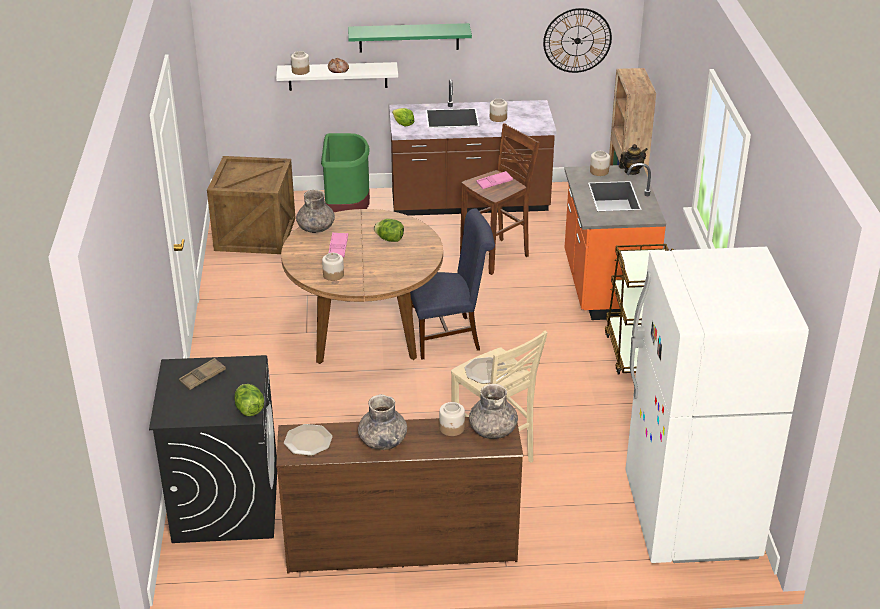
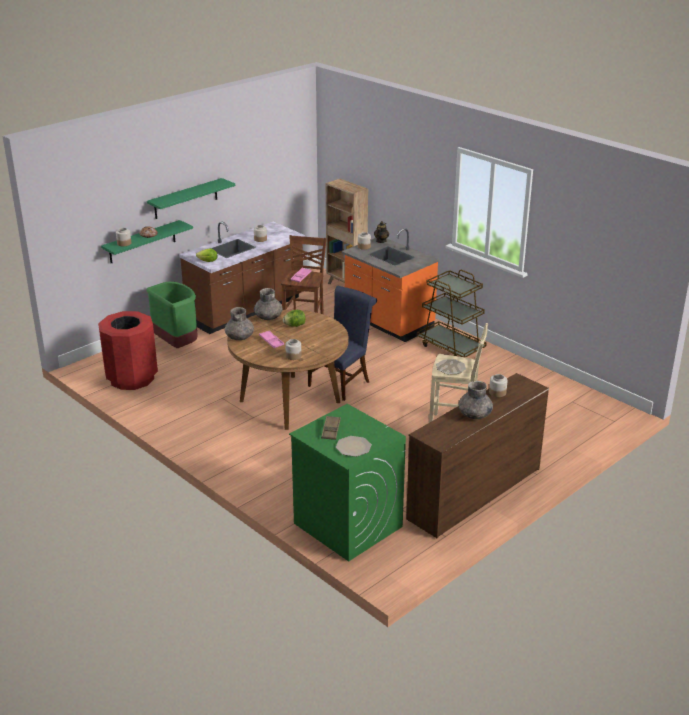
camera: 40 degrees left, 5 degrees down
(225, 502) = (347, 525): black washing machine -> green washing machine
(249, 409) = (386, 432): lettuce -> none
(256, 233) = (132, 378): crate -> red trash can
(308, 440) = (437, 433): plate -> plate (353, 447)
(337, 76) = (142, 242): white shelf -> green shelf
(493, 430) = (518, 384): grey vase -> grey vase (268, 317)
(577, 40) = (284, 174): wall clock -> none
(691, 517) = (583, 409): white fridge -> none

